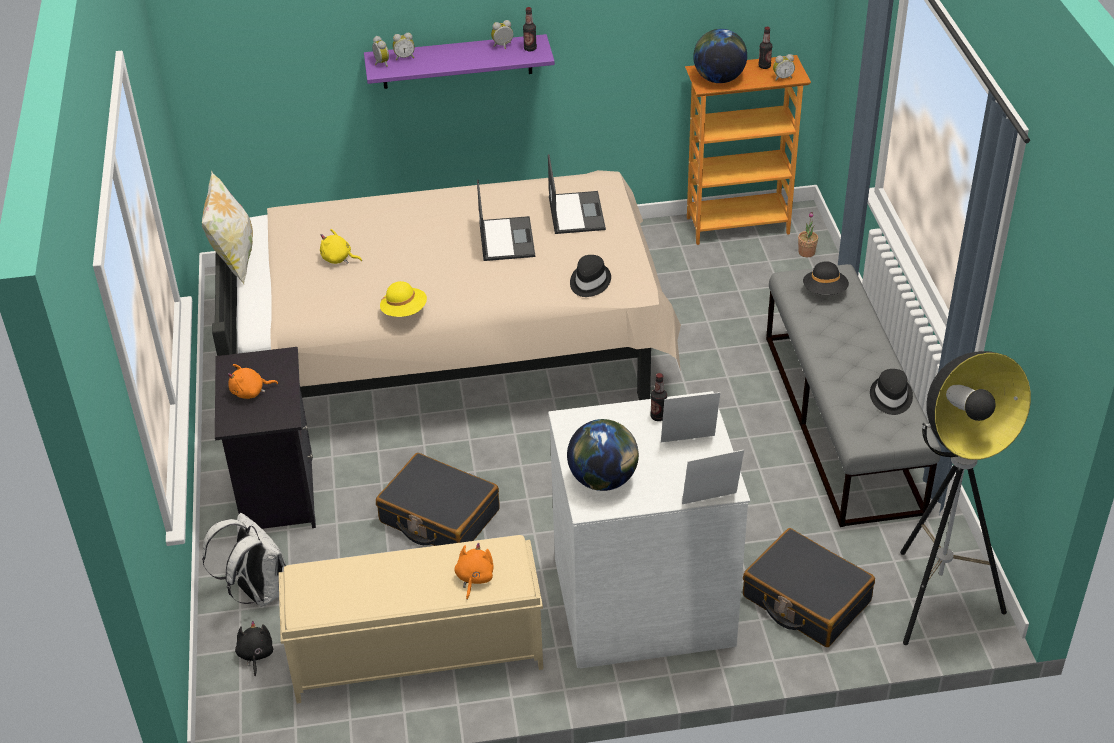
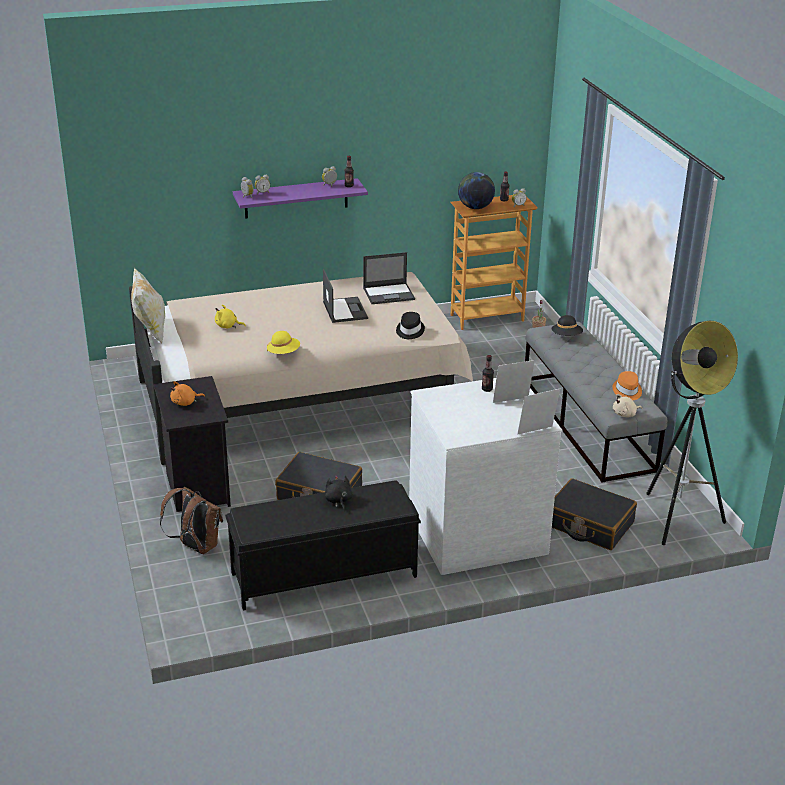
camera: 10 degrees left, 10 degrees down
(255, 655) = (205, 584): black plush toy -> black plush toy (338, 501)
(256, 591) = (196, 547): white backpack -> brown backpack
(415, 654) = (322, 575): beige bench -> black bench
(474, 578) = (369, 506): orange plush toy -> none
(576, 212) = (389, 294): laptop -> laptop turned 90 degrees clockwise
(603, 479) = (459, 424): globe -> none
(878, 440) = (625, 414): none -> beige plush toy
(890, 397) = (627, 391): black hat -> orange hat

